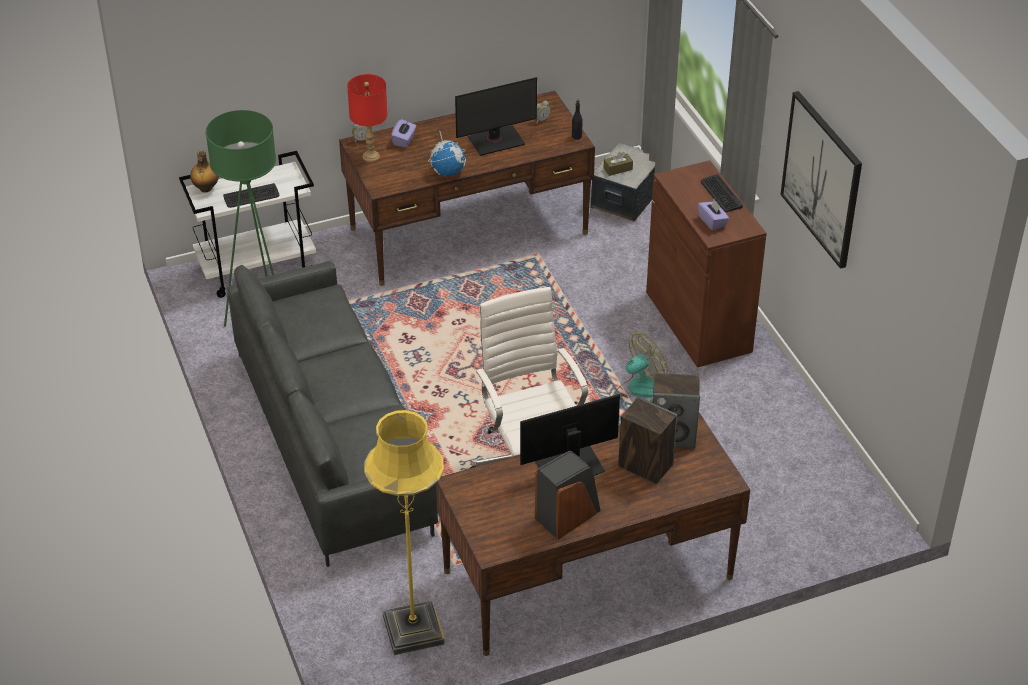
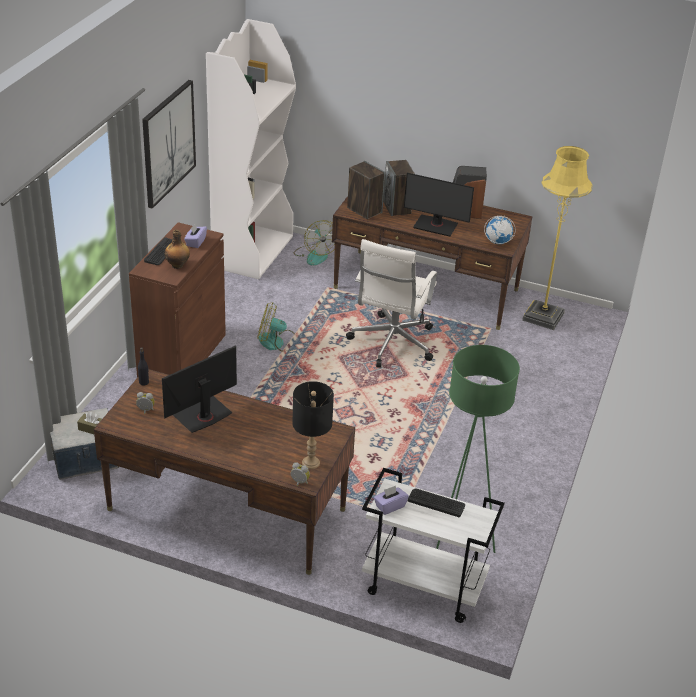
camera: 140 degrees left, 5 degrees down
(205, 188) = (467, 535): bottle -> bottle (178, 265)
(334, 440) = (492, 425): grey sofa -> none
(370, 156) = (311, 463): red table lamp -> black table lamp
(404, 140) = (267, 460): purple tissue box -> purple tissue box (390, 506)
(448, 172) = (272, 413): globe -> globe (497, 242)
(496, 141) = (203, 415): monitor -> monitor turned 60 degrees counterclockwise
(769, 534) = (315, 255): none -> fan
(836, 488) = (253, 251): none -> white bookcase

